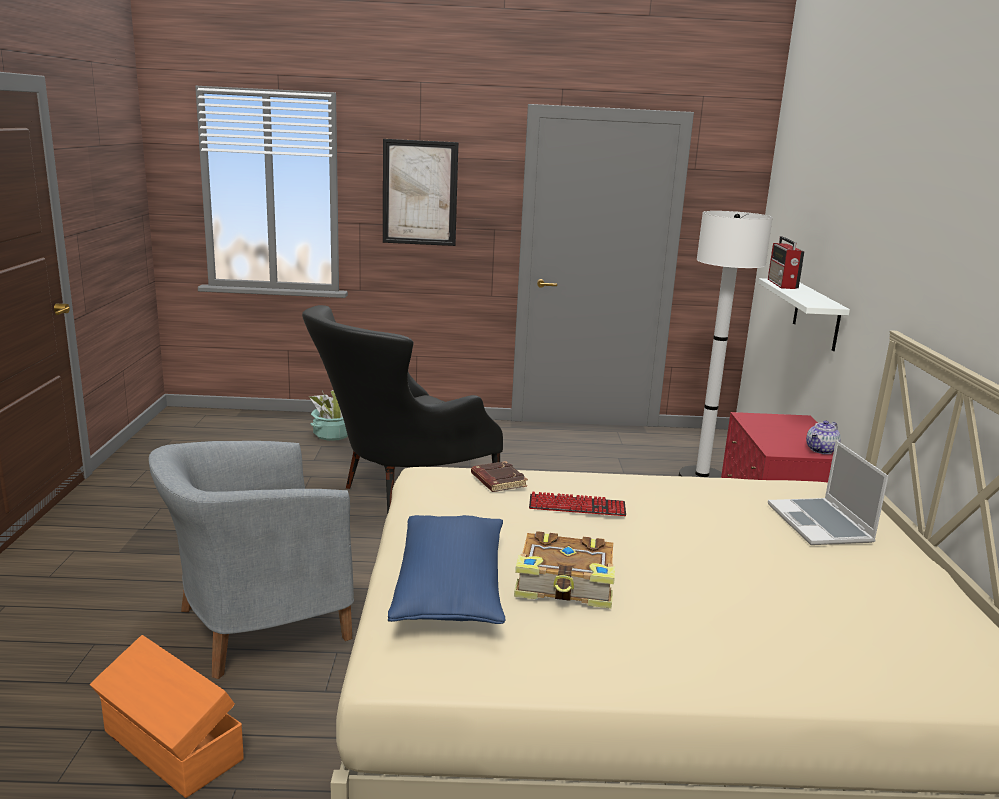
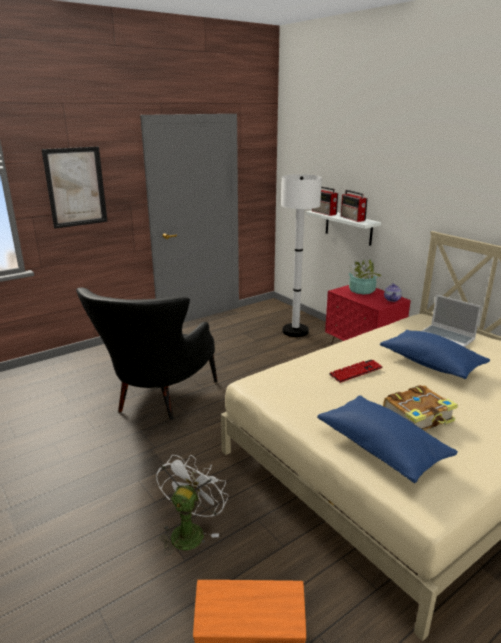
camera: 35 degrees left, 5 degrees up
(256, 625) = (189, 530): grey armchair -> white fan
(332, 434) = (57, 378): potted plant -> potted plant (361, 290)
(497, 481) = (299, 372): brown book -> none
(722, 542) = (431, 364): none -> blue pillow
(810, 297) = (353, 218): none -> radio

